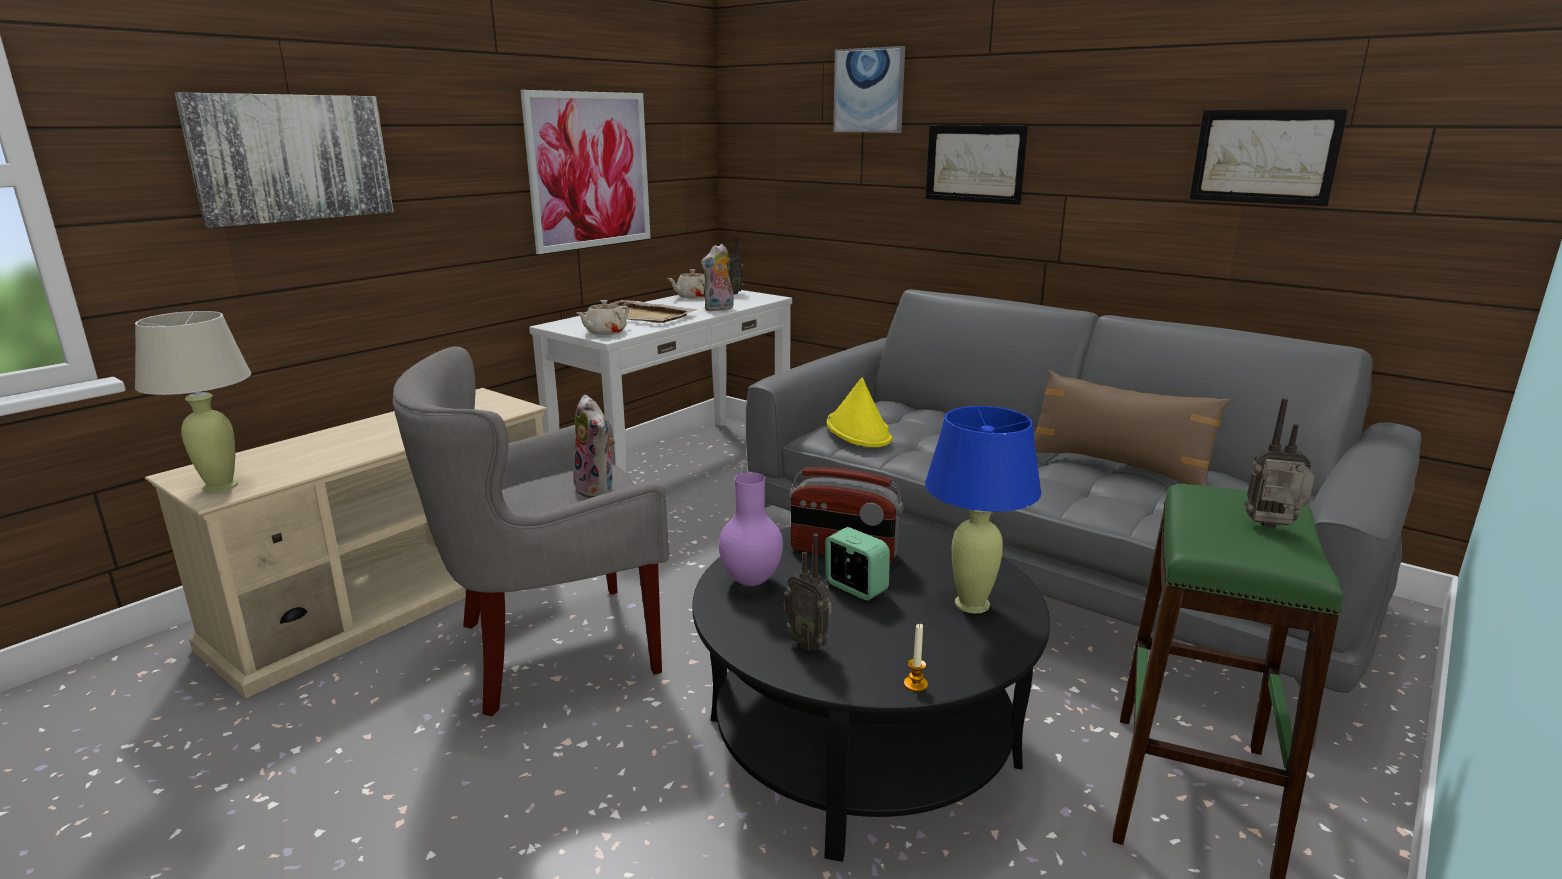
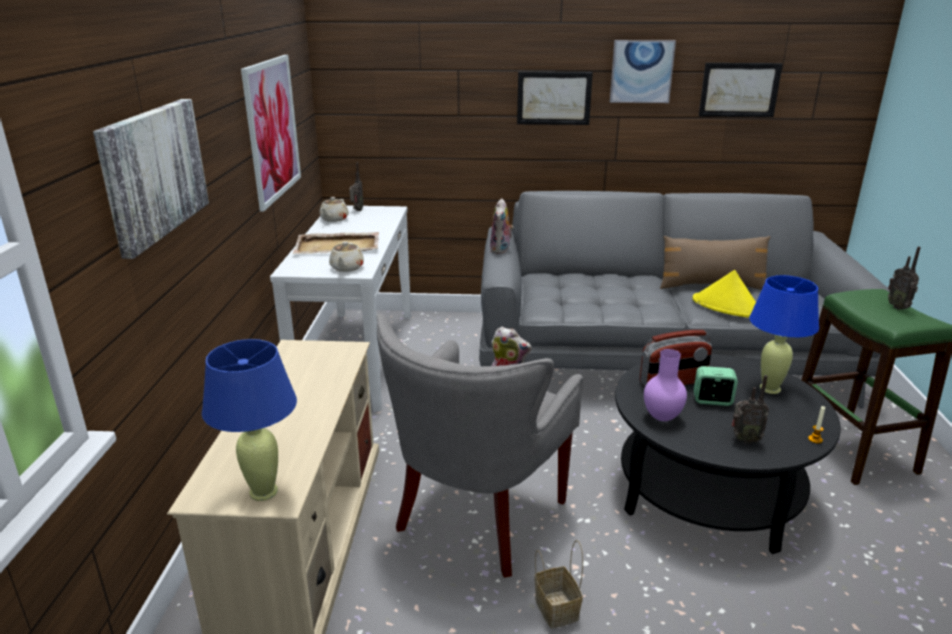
camera: 35 degrees left, 5 degrees up
(221, 486) = (263, 491): beige table lamp -> blue table lamp
(481, 769) = (555, 608): none -> basket
(719, 309) = (381, 227): plush toy -> plush toy (501, 250)
(859, 431) = (561, 300): yellow hat -> yellow hat (727, 306)
(869, 91) = (464, 45): picture -> picture (641, 71)
(1273, 529) = (898, 307): radio -> radio turned 90 degrees counterclockwise

